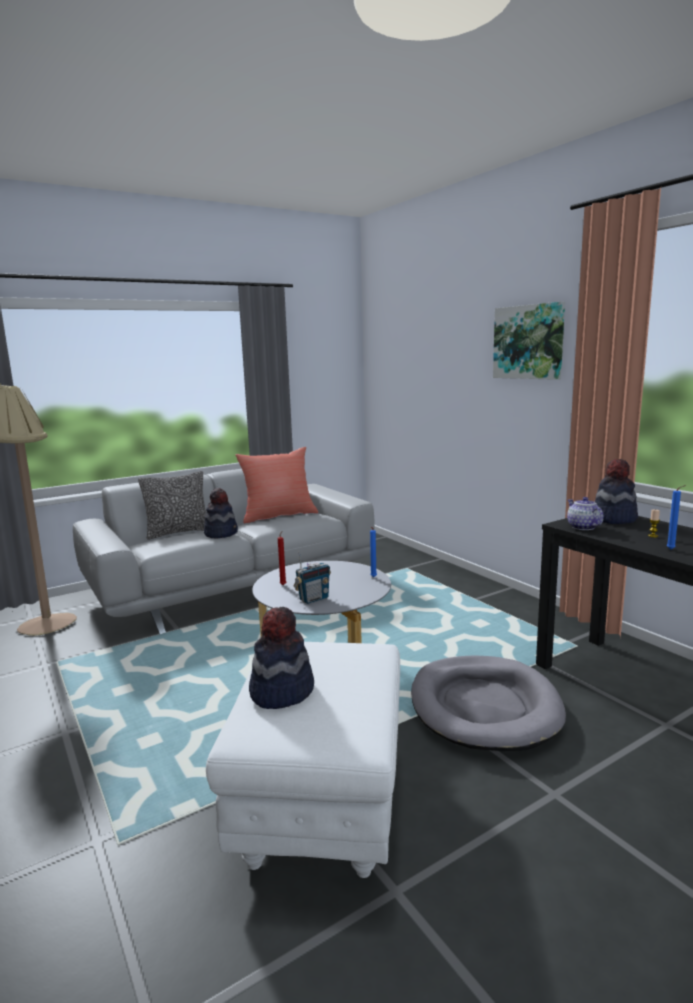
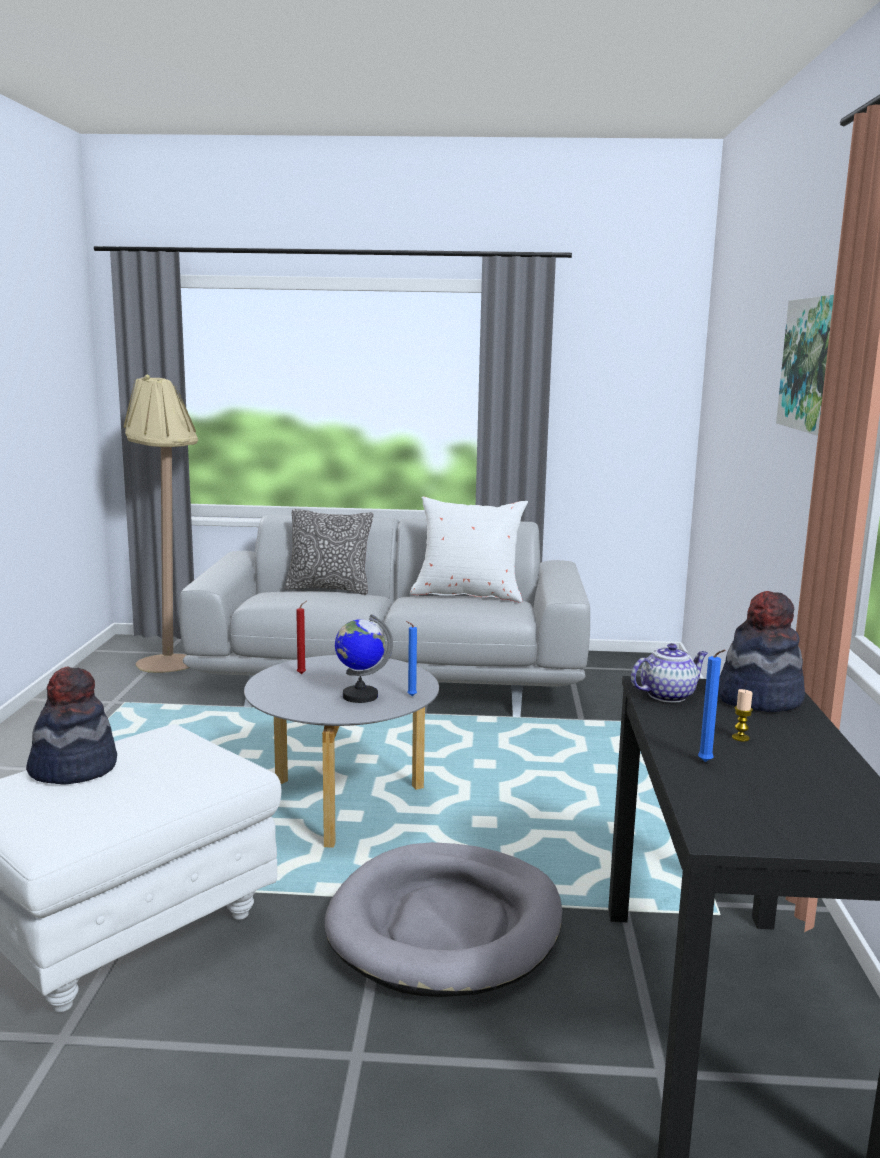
camera: 35 degrees right, 0 degrees up
(221, 533) = (355, 599): hat -> none
(278, 515) = (468, 594): red pillow -> white pillow
(313, 599) = (298, 698): radio -> none
(345, 586) = (359, 696): none -> globe
(582, 527) = (668, 695): teapot -> teapot turned 45 degrees clockwise

